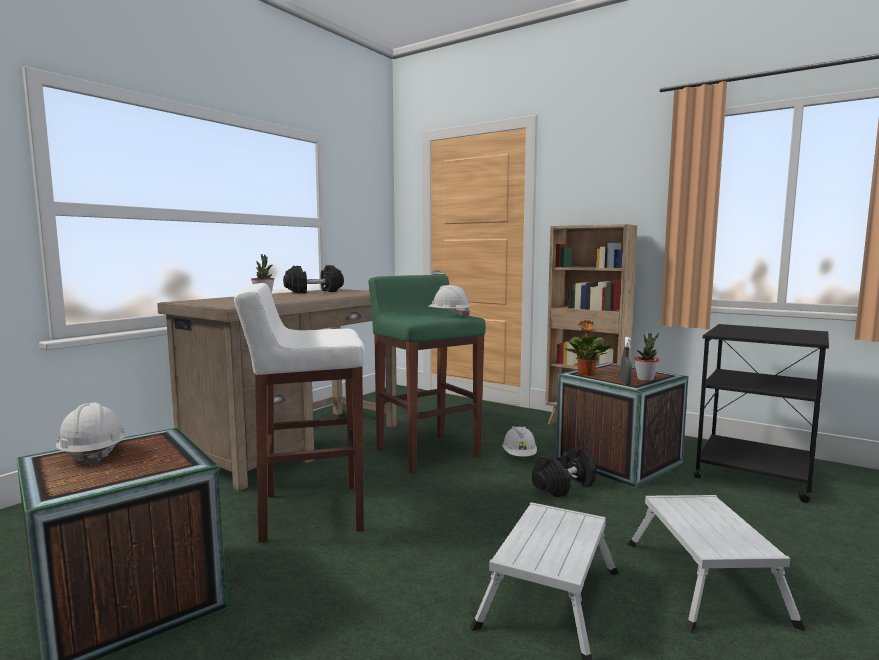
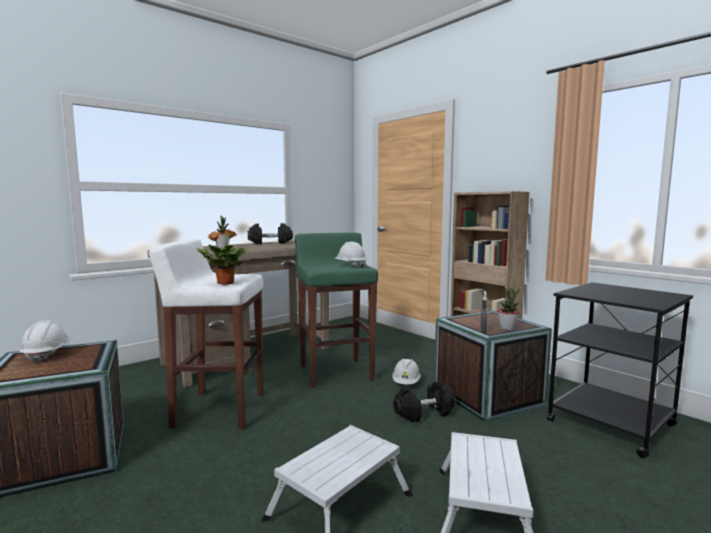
camera: 15 degrees right, 0 degrees up
(586, 374) = (459, 320): potted plant -> potted plant (224, 283)

